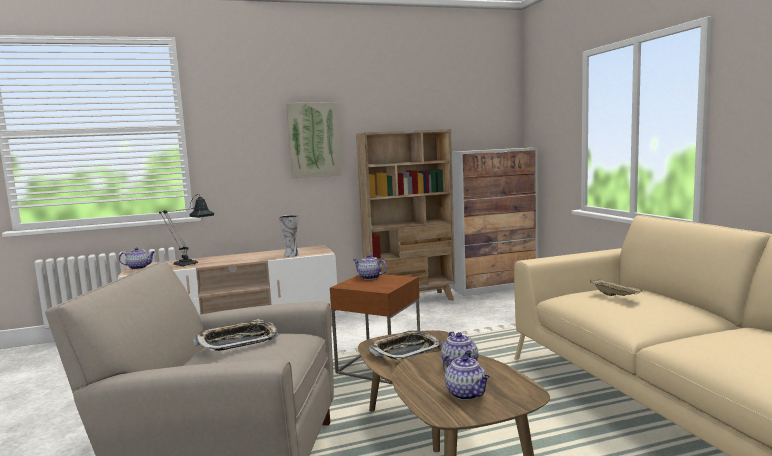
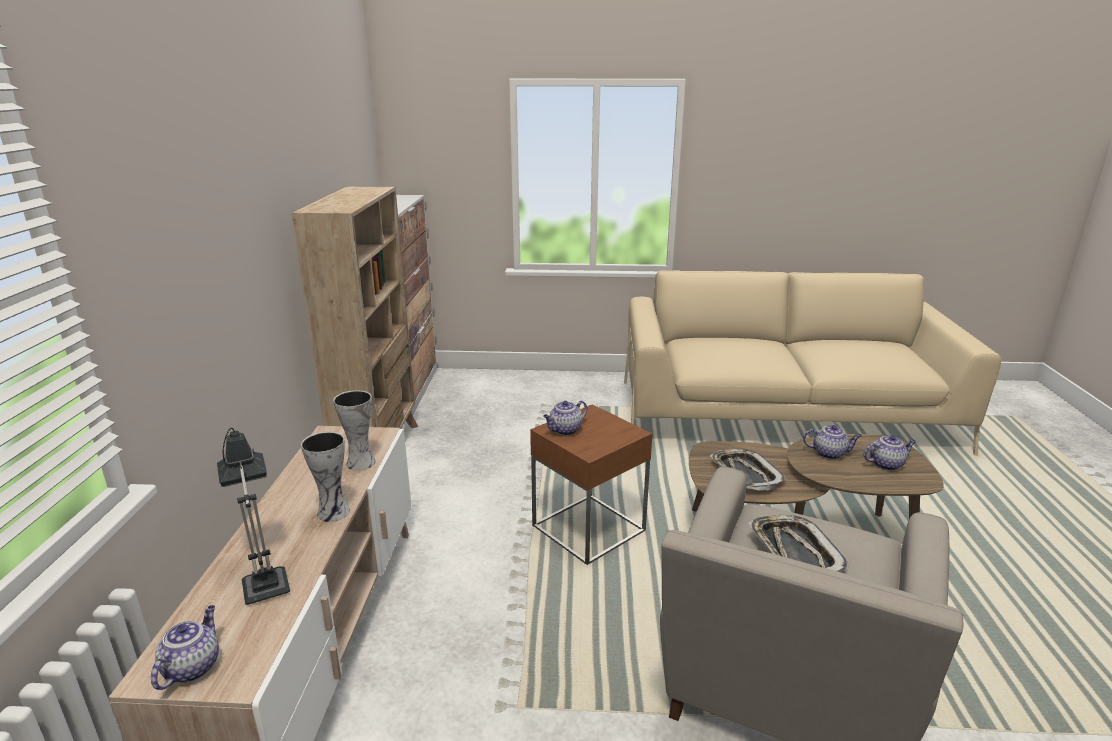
camera: 70 degrees left, 15 degrees up
(244, 260) = (335, 511): none -> vase
(314, 140) = (244, 238): picture -> none
(616, 296) = (726, 350): beige tray -> none

